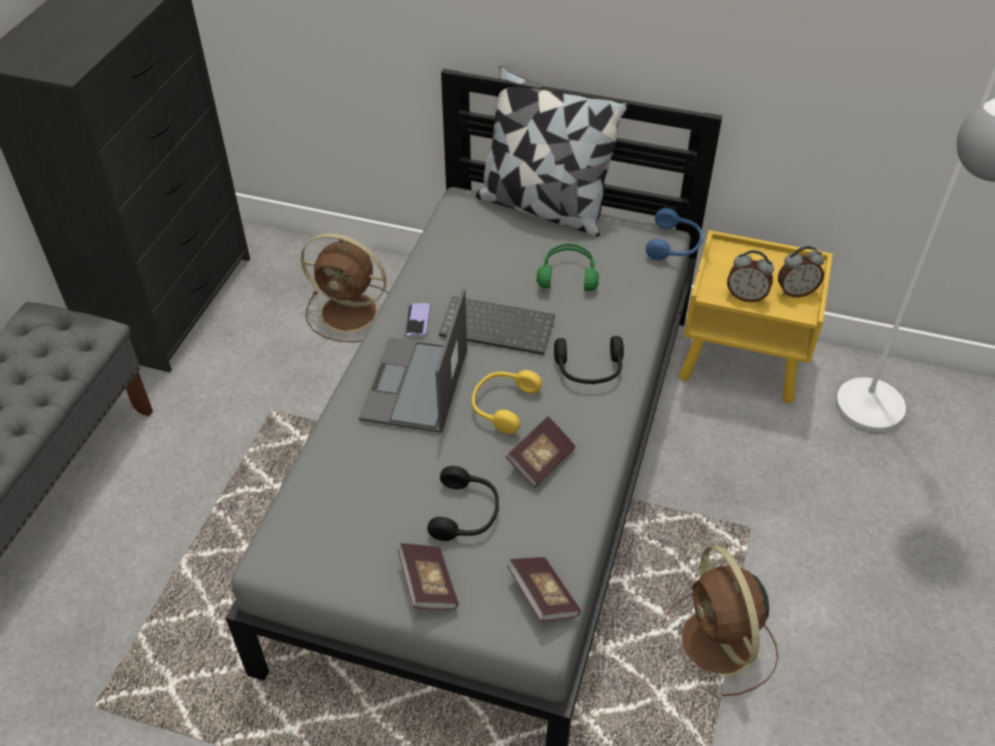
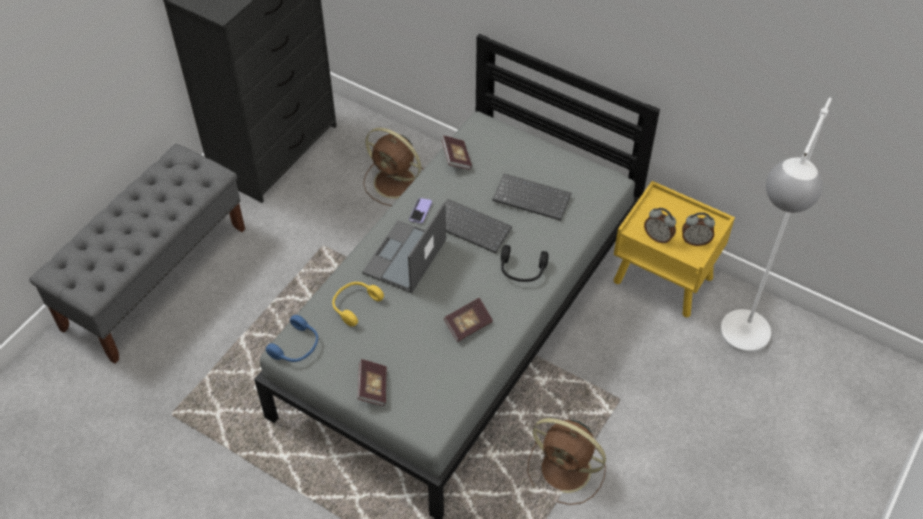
camera: 15 degrees right, 5 degrees up
(466, 513) = (410, 349): black headphones -> none
(502, 405) = (456, 283): yellow headphones -> yellow headphones (355, 305)
(543, 207) = (536, 141): pillow -> none
(543, 597) = (439, 411): book -> book (456, 158)
(568, 274) = (533, 197): green headphones -> keyboard
(674, 245) = (617, 189): blue headphones -> blue headphones (297, 347)
(718, 645) = (567, 470): brown fan -> brown fan turned 60 degrees counterclockwise

